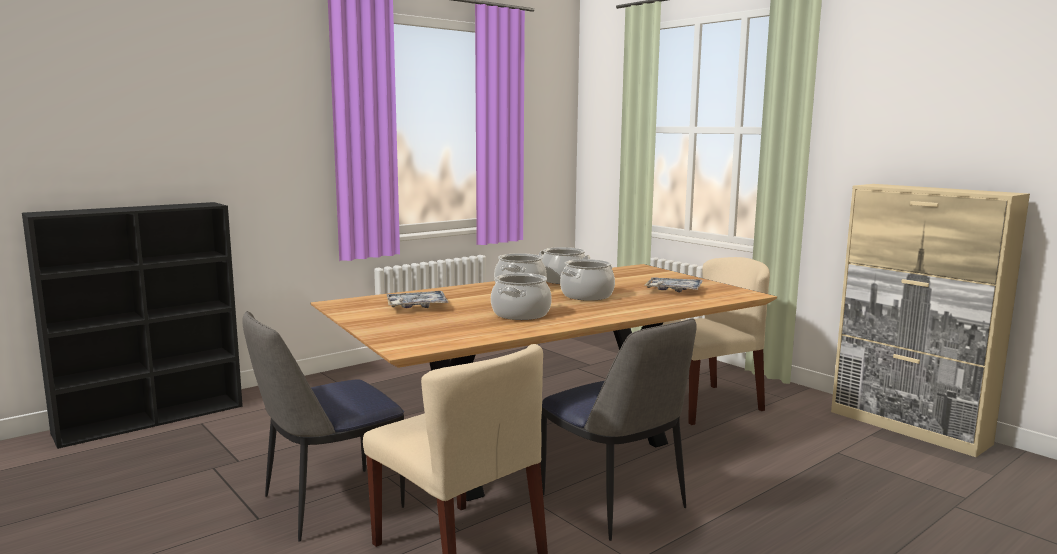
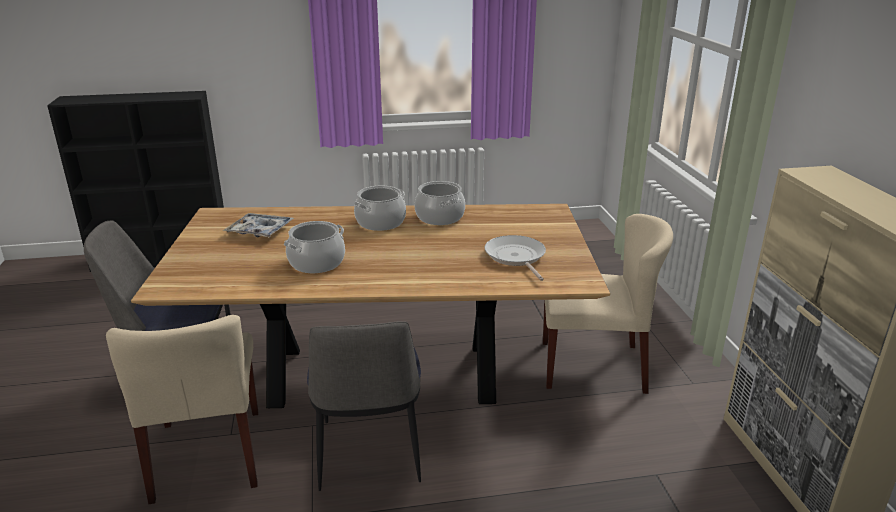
camera: 30 degrees right, 15 degrees up
(587, 296) = (418, 247): cooking pot -> none
(674, 290) = (516, 257): tray -> frying pan

